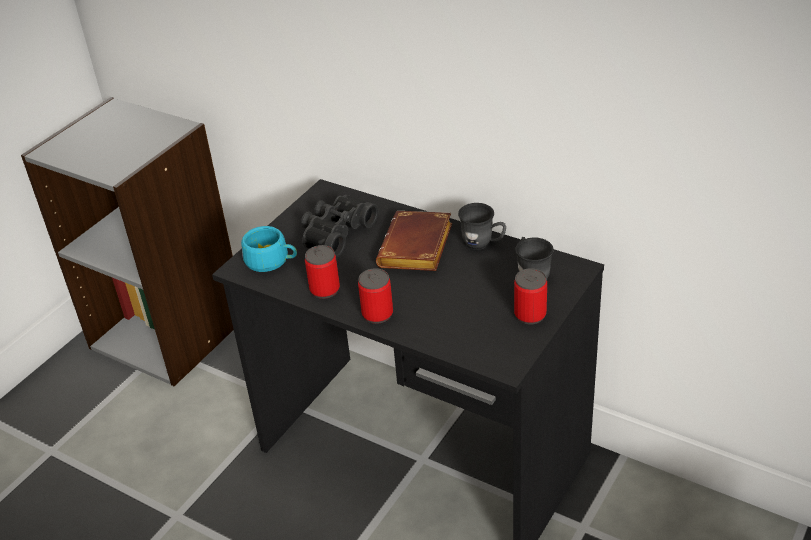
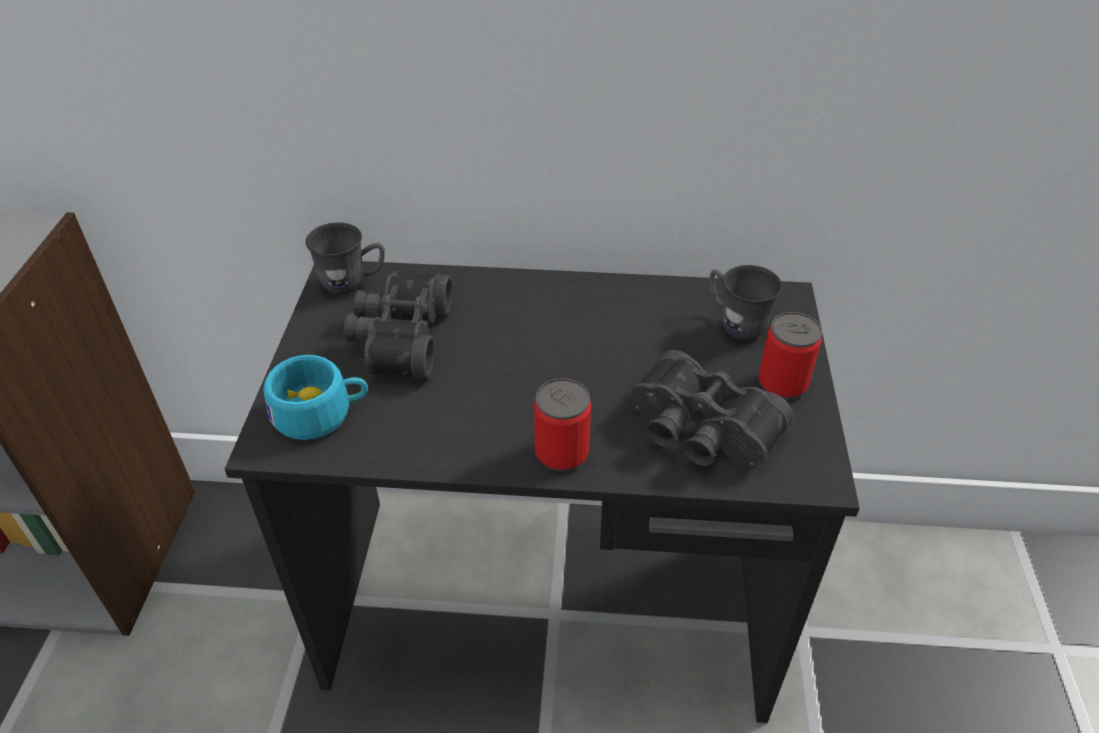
camera: 30 degrees left, 5 degrees up
(325, 290) = (446, 437): can -> none
(417, 249) = (545, 329): brown book -> none
(460, 325) = (699, 432): none -> black binoculars
(483, 244) = (633, 296): grey mug -> grey mug (353, 284)

